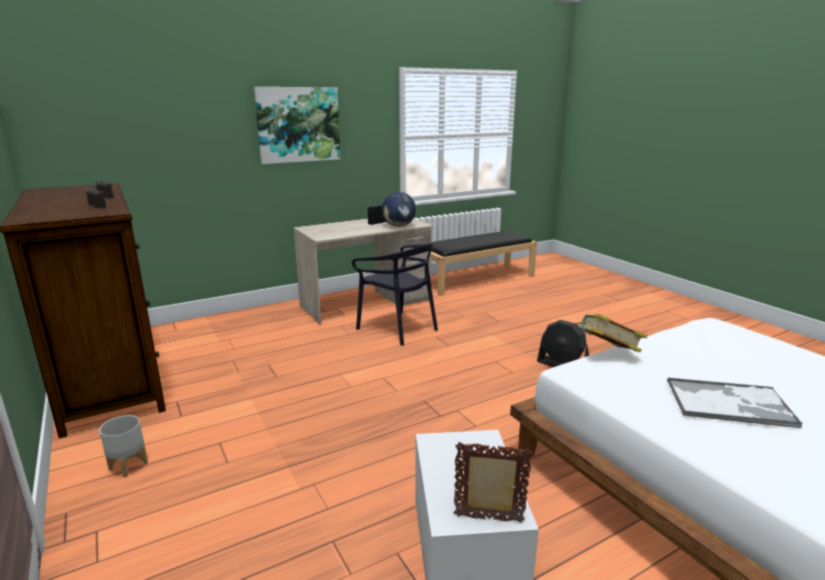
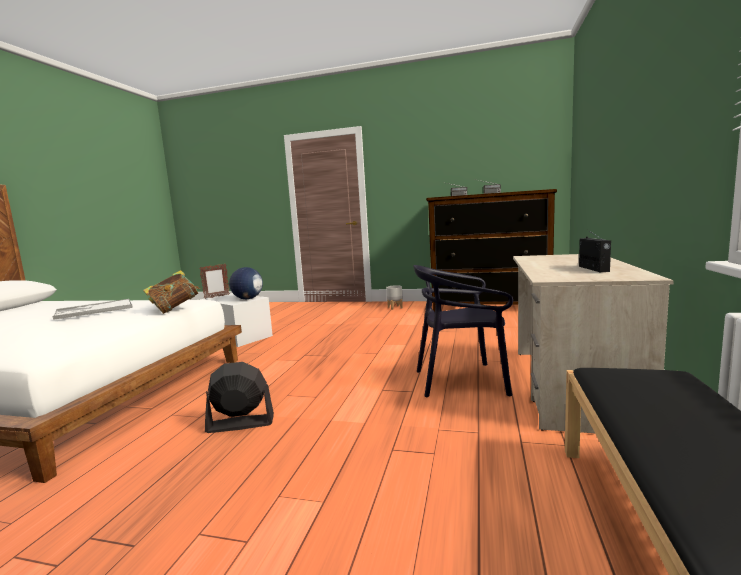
camera: 135 degrees right, 10 degrees down
(298, 125) = (643, 113): picture -> none
(399, 226) = (551, 272): globe -> globe (247, 299)

